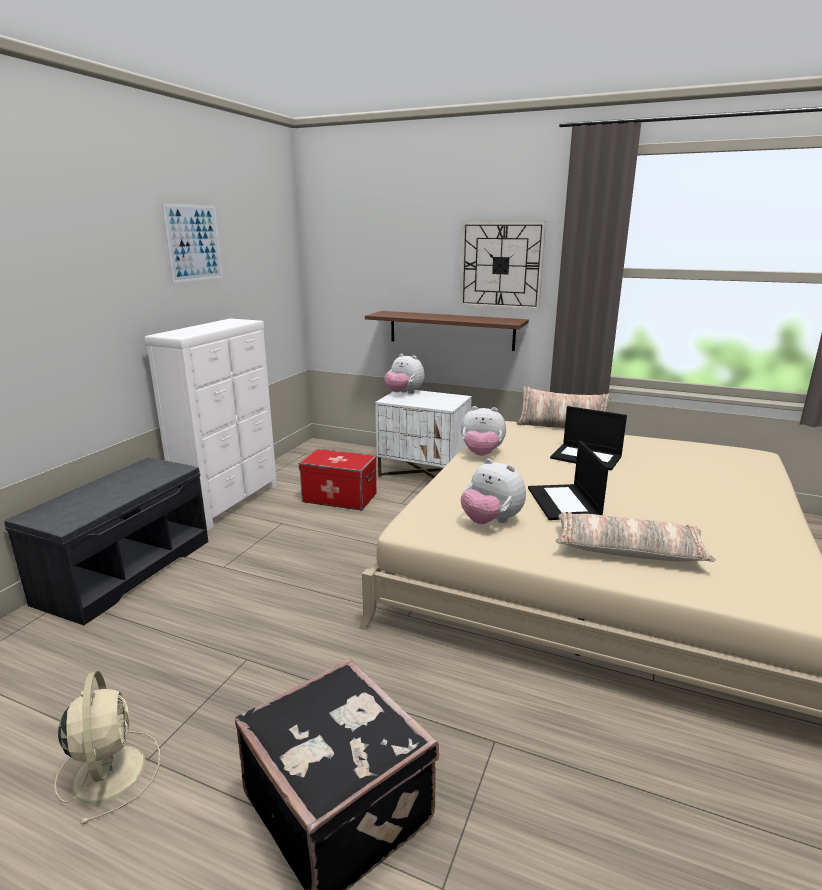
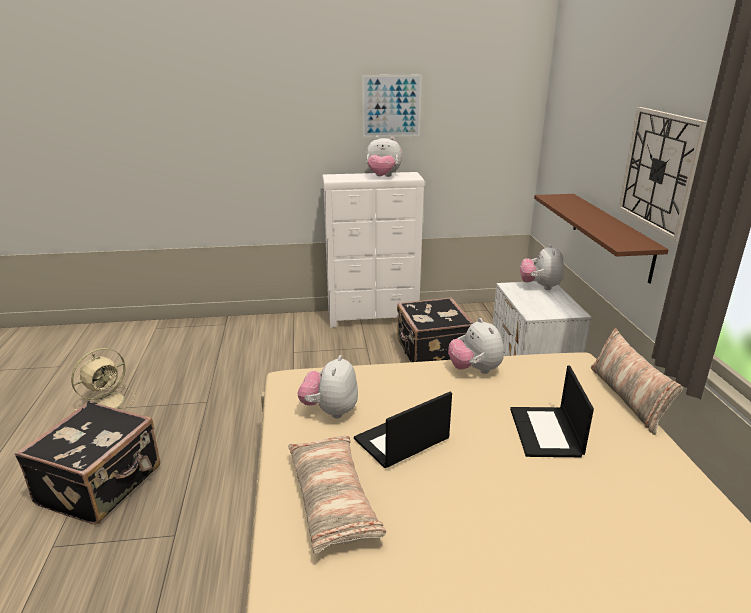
camera: 60 degrees right, 5 degrees up
(126, 569) = (265, 325): grey bench -> none
(219, 325) = (383, 177): none -> plush toy
(340, 497) = (431, 354): storage box -> black suitcase

